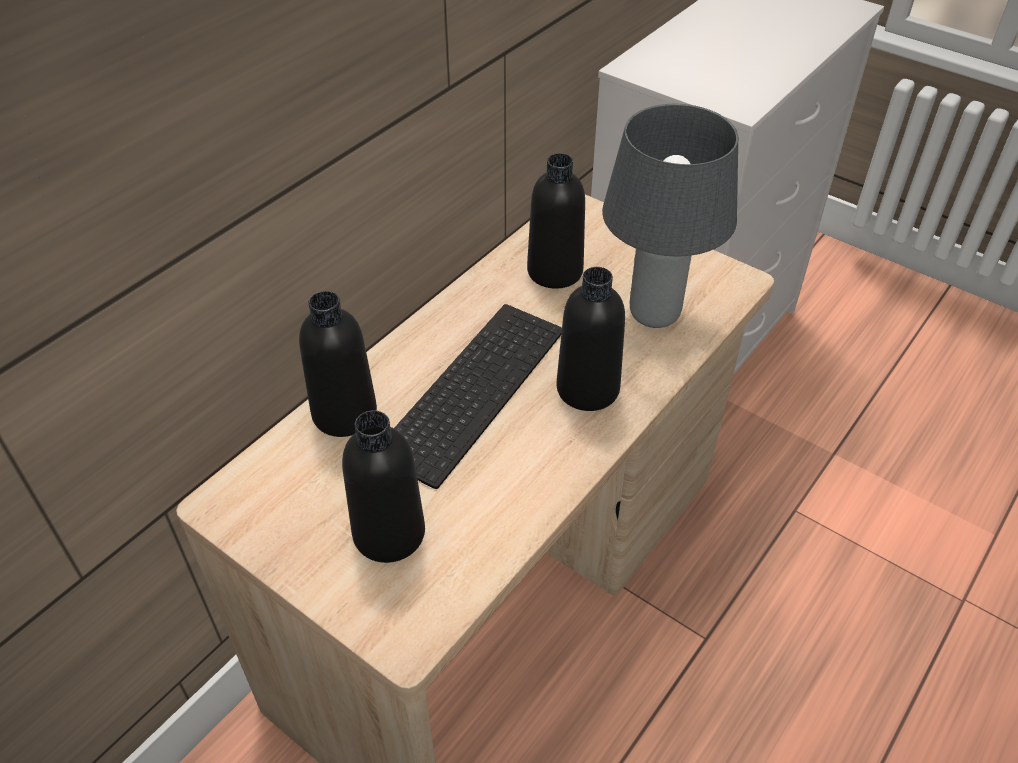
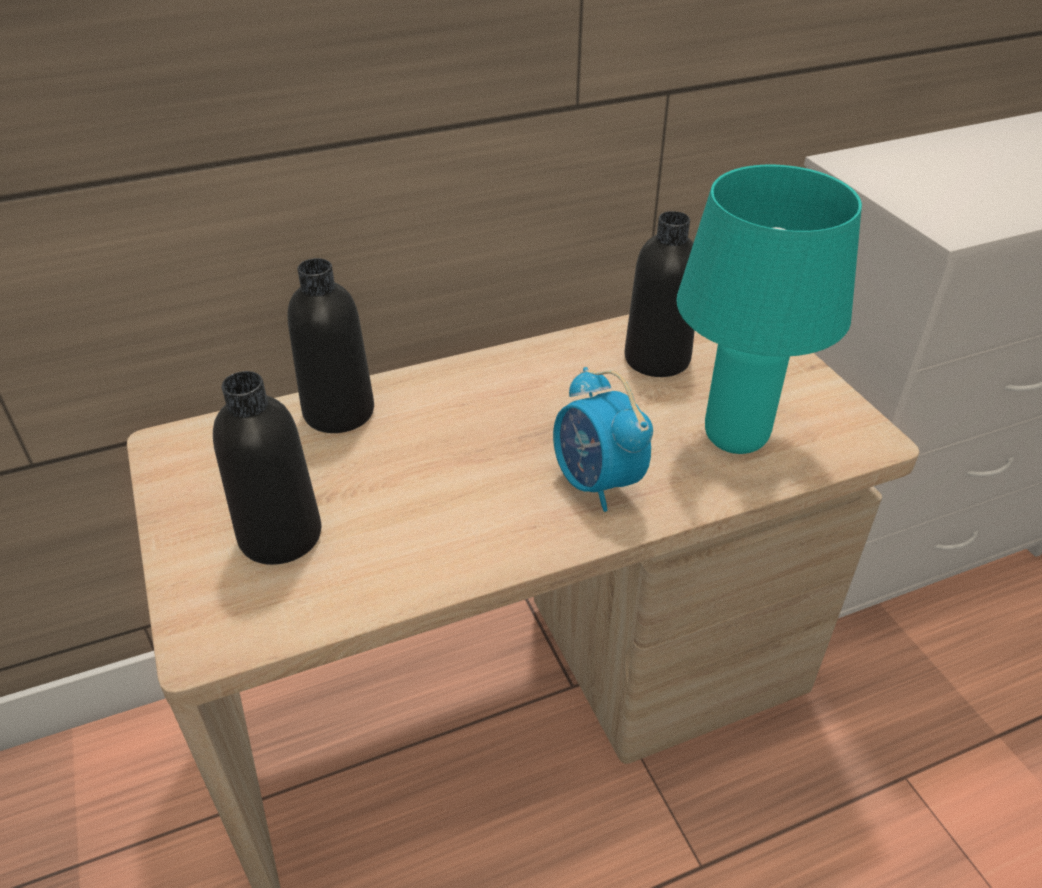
camera: 30 degrees right, 5 degrees down
(471, 387) = (477, 434): keyboard -> none
(587, 389) = (597, 483): black bottle -> alarm clock
(655, 314) = (737, 437): grey table lamp -> turquoise table lamp

